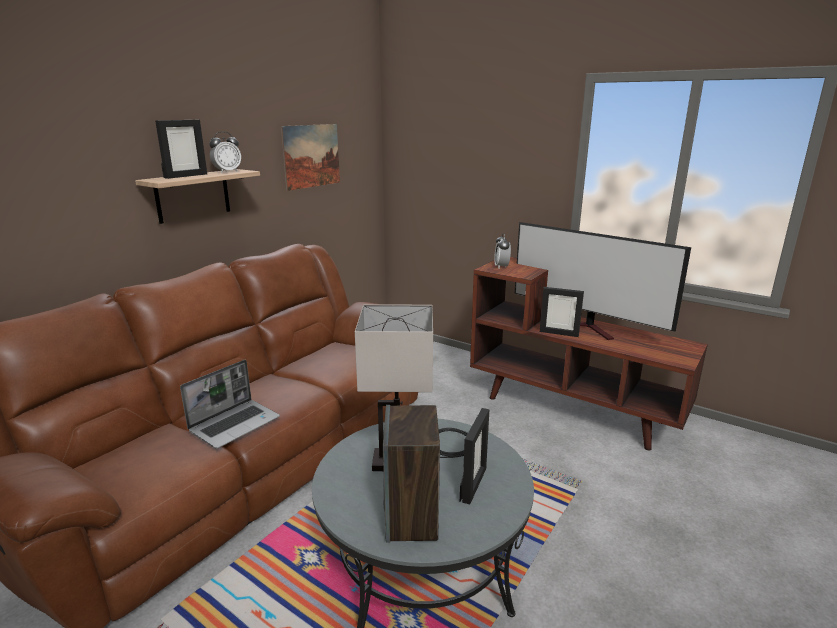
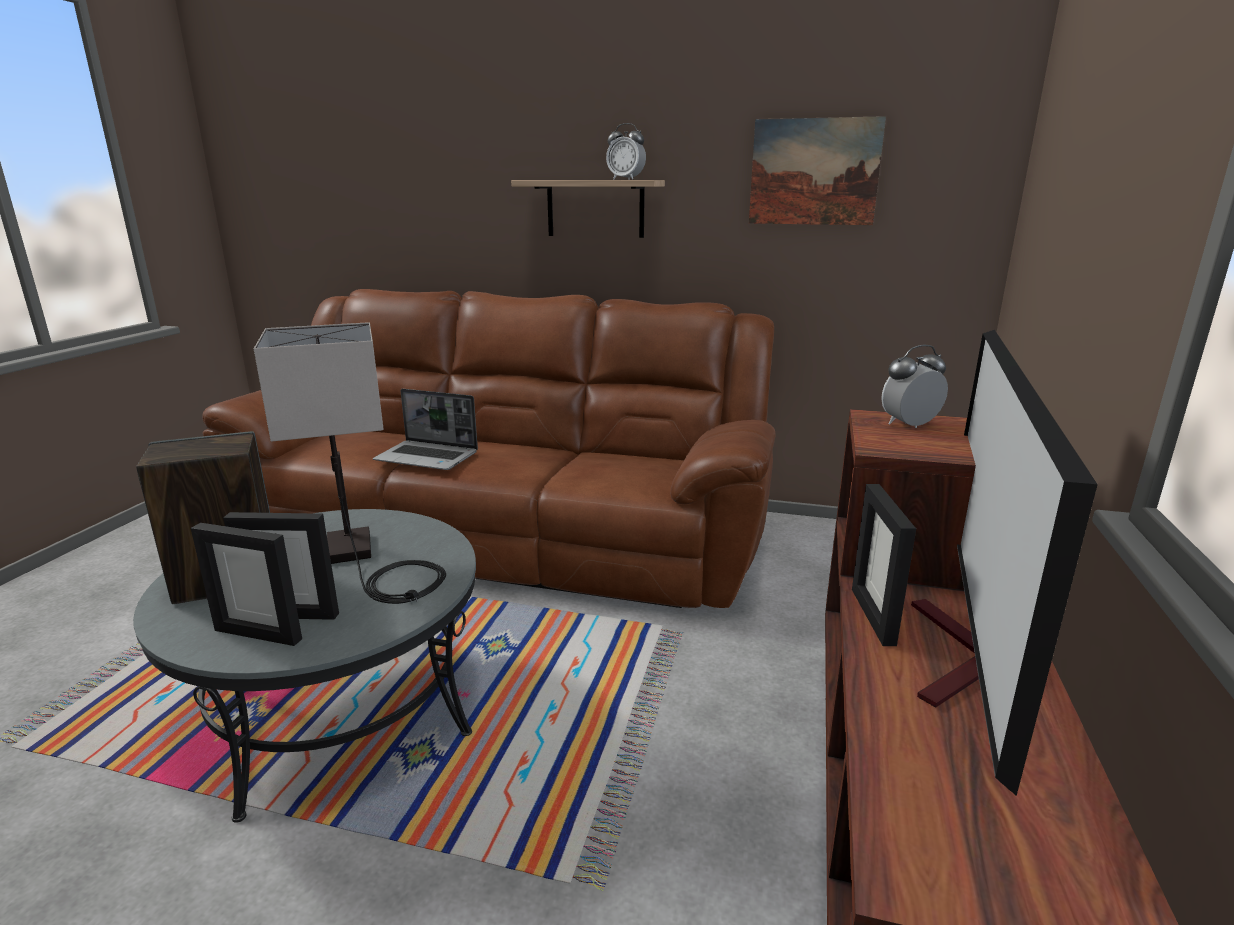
camera: 70 degrees right, 0 degrees up
(186, 176) = (572, 179): picture frame -> picture frame (259, 633)

